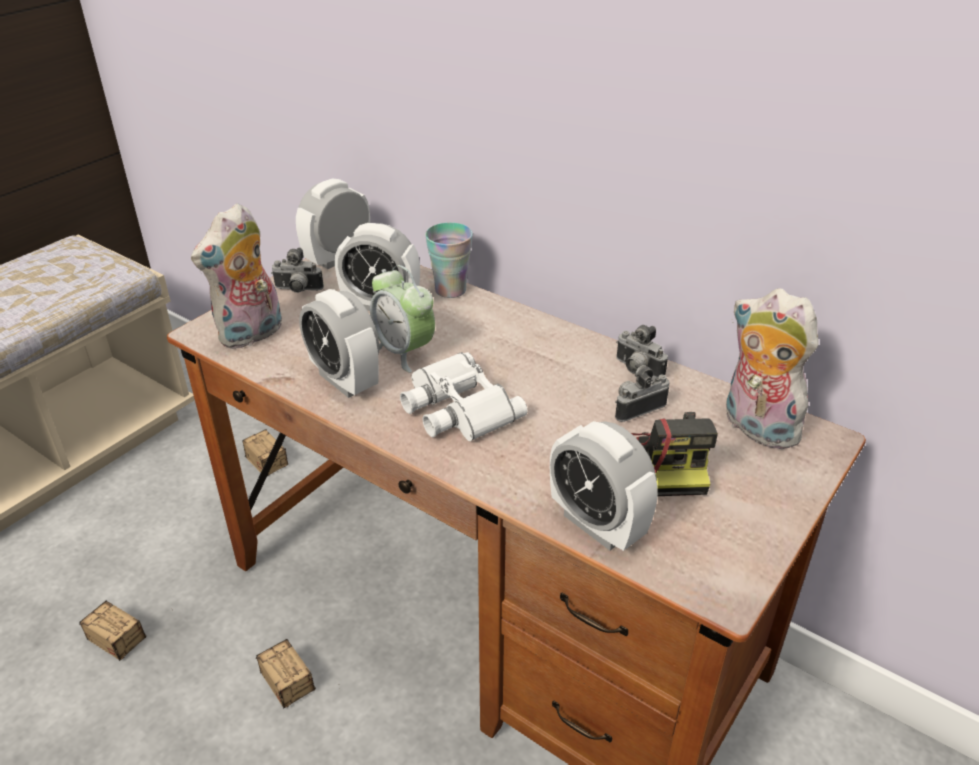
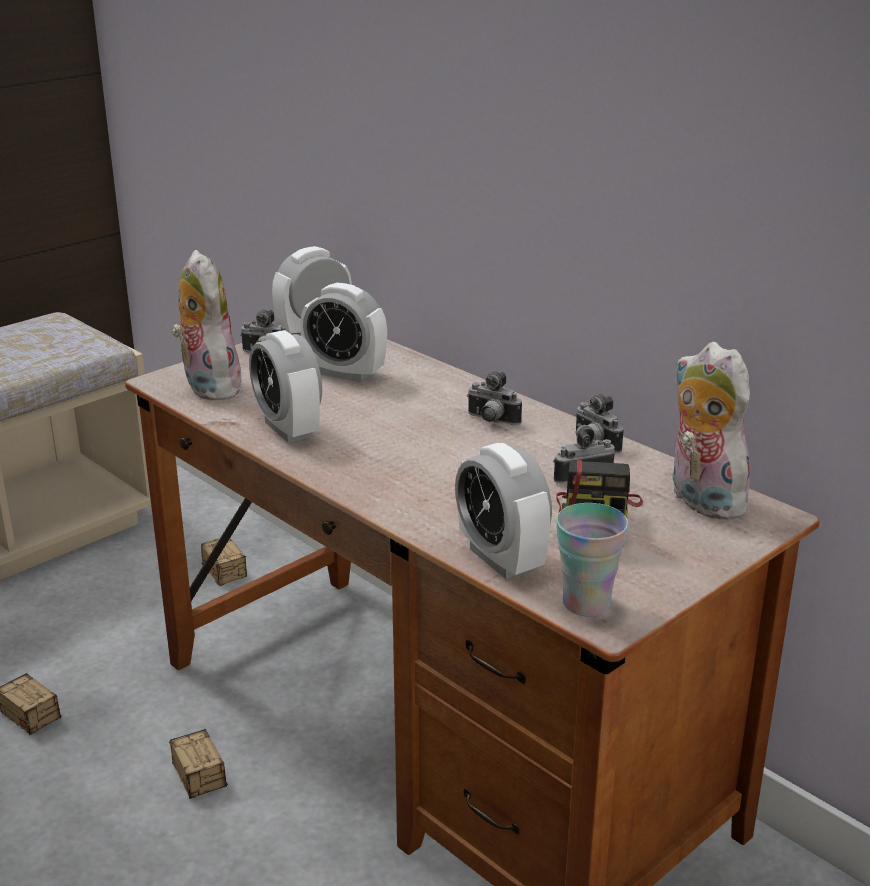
camera: 10 degrees right, 10 degrees down
(252, 335) = (208, 387): plush toy -> plush toy turned 105 degrees clockwise
(404, 351) = (356, 411): alarm clock -> none
(450, 290) = (422, 366): cup -> cup (586, 603)
(456, 407) = (393, 459): white binoculars -> none
(534, 351) = (491, 421): none -> camera

